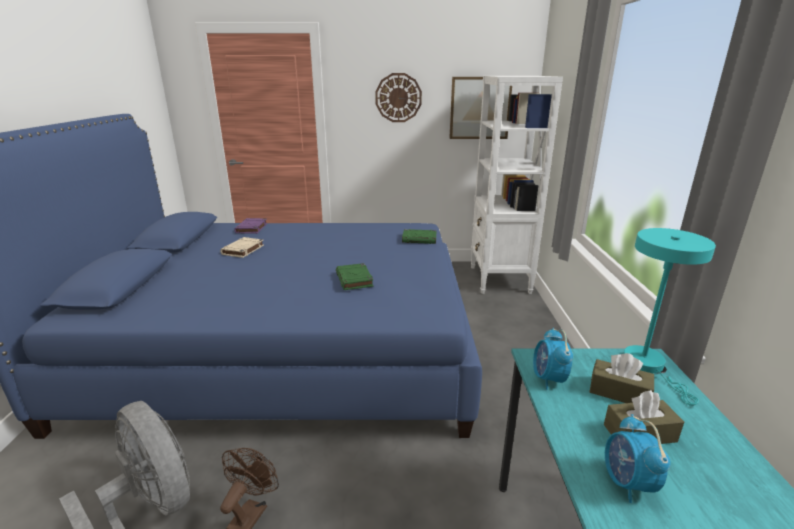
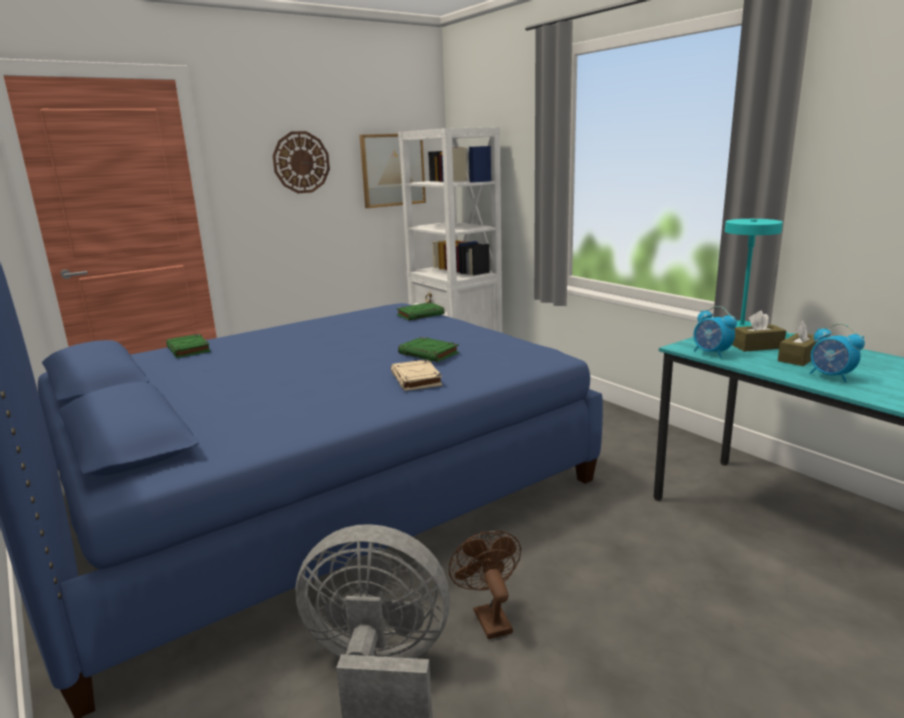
camera: 35 degrees left, 5 degrees down
(243, 250) = (230, 368): beige book -> beige book (416, 379)
(251, 228) = (189, 349): purple book -> green book

